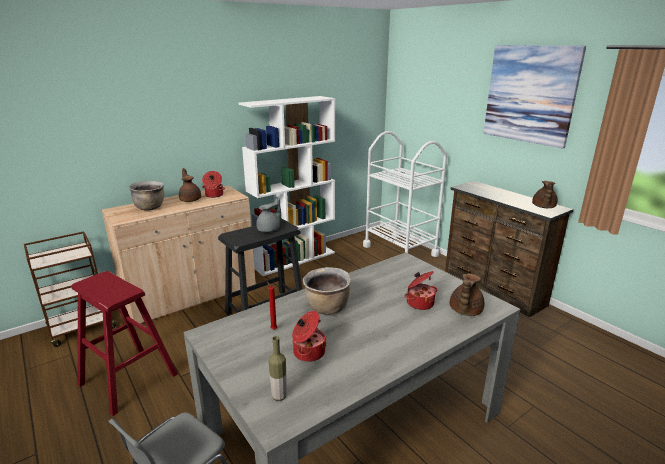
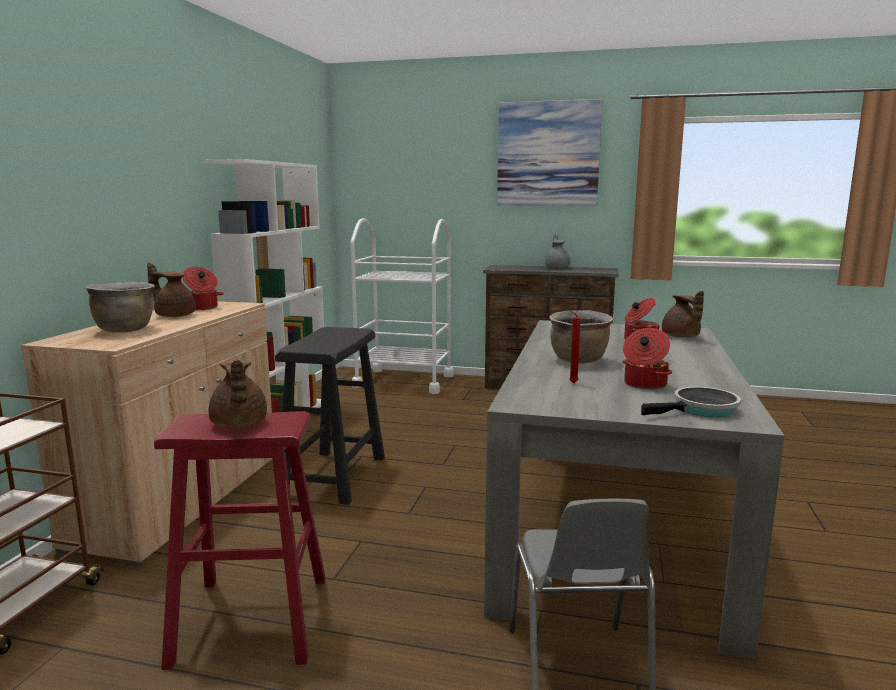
camera: 40 degrees left, 10 degrees down
(269, 229) = (337, 335): grey teapot -> grey teapot (557, 268)
(279, 396) = (701, 410): bottle -> frying pan
(543, 207) = (594, 269): brown teapot -> brown teapot (238, 424)

